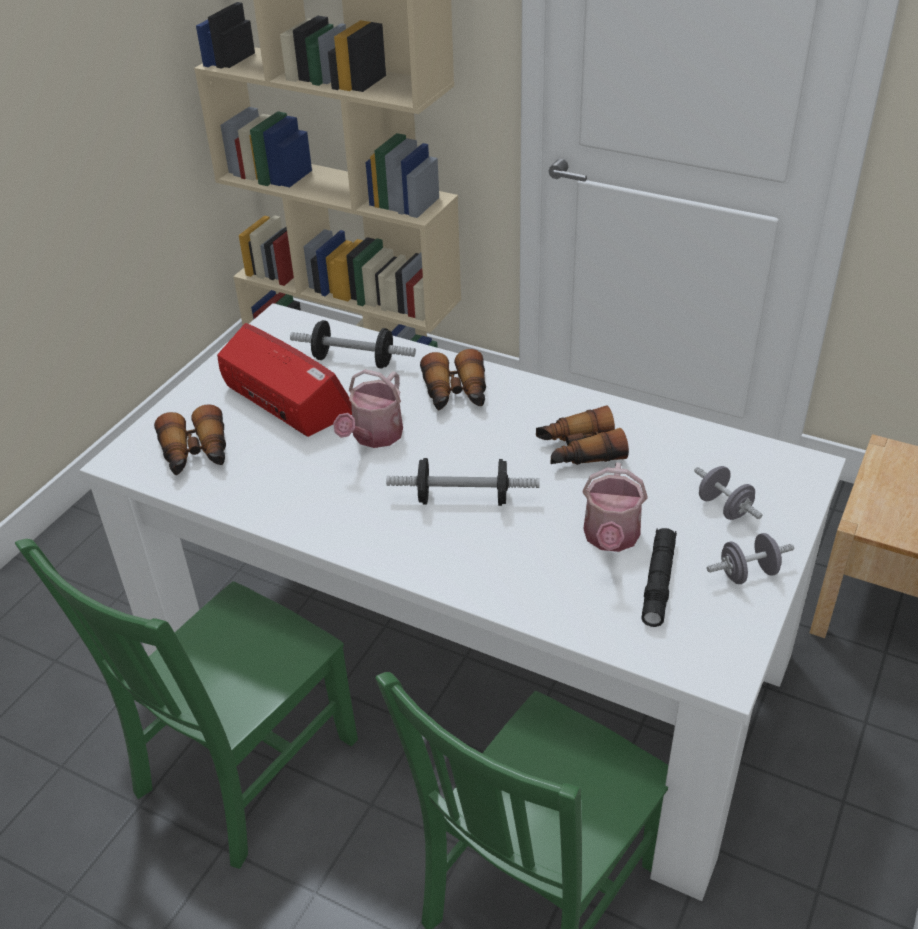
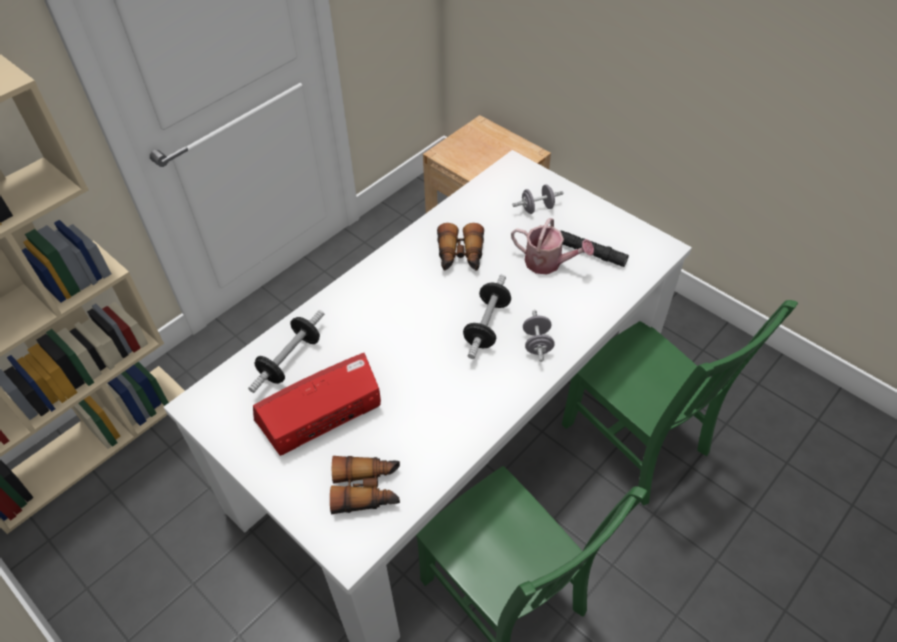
camera: 75 degrees left, 10 degrees up
(374, 437) = (397, 363): watering can -> none
(456, 394) = (368, 305): binoculars -> none
(748, 573) = (593, 215): grey dumbbell -> grey dumbbell (537, 344)

